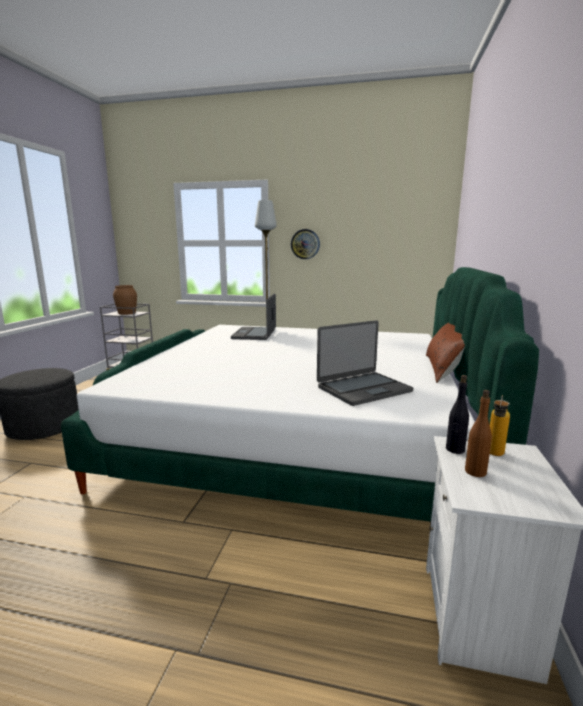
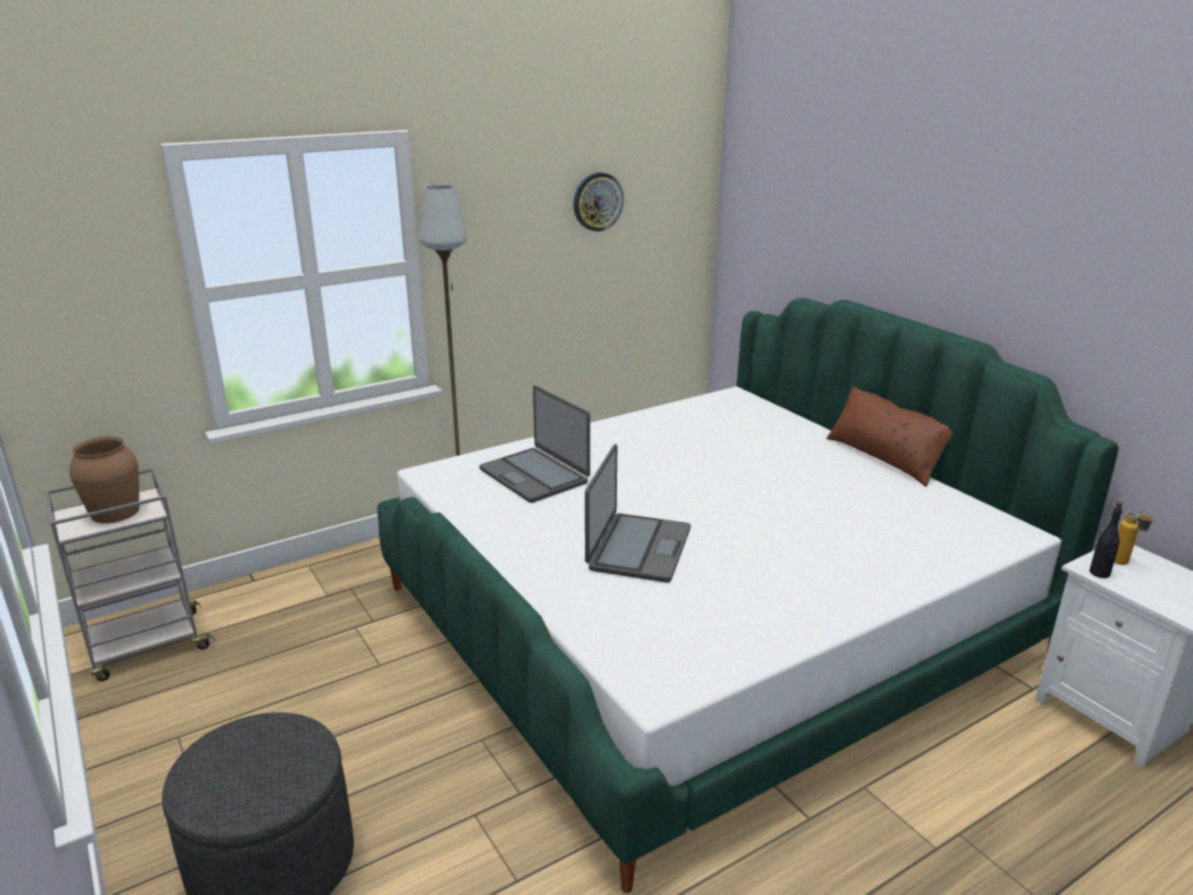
camera: 45 degrees left, 10 degrees up
(305, 244) = (493, 258): wall clock -> wall clock (597, 201)
(363, 389) = (898, 530): laptop -> laptop (638, 548)
(475, 471) = (1146, 589): brown bottle -> none

